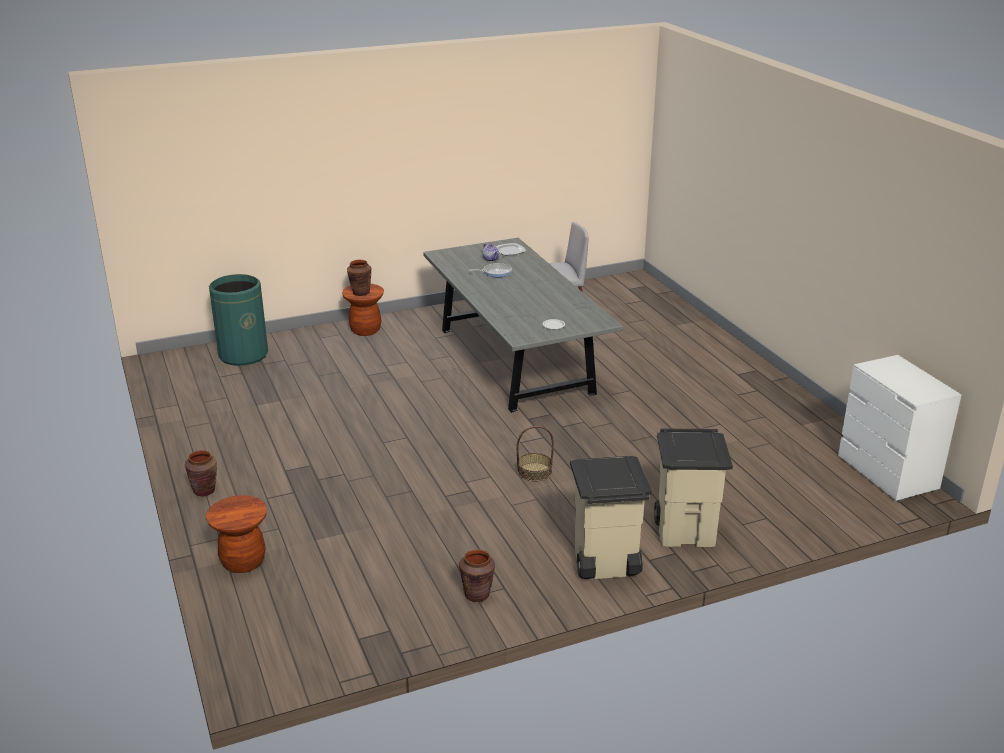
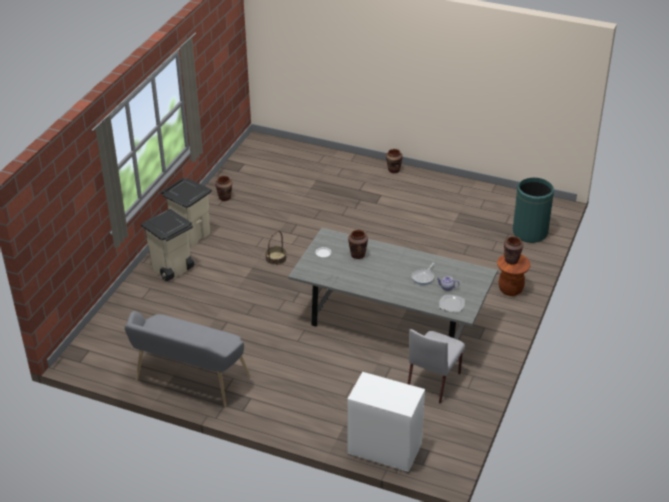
camera: 135 degrees right, 10 degrees up
(243, 561) = (326, 160): brown stool -> none
(521, 310) = (357, 255): none -> brown vase
(789, 413) = (188, 380): none -> grey bench
(887, 474) = (99, 365): white dresser -> white dresser (384, 449)

